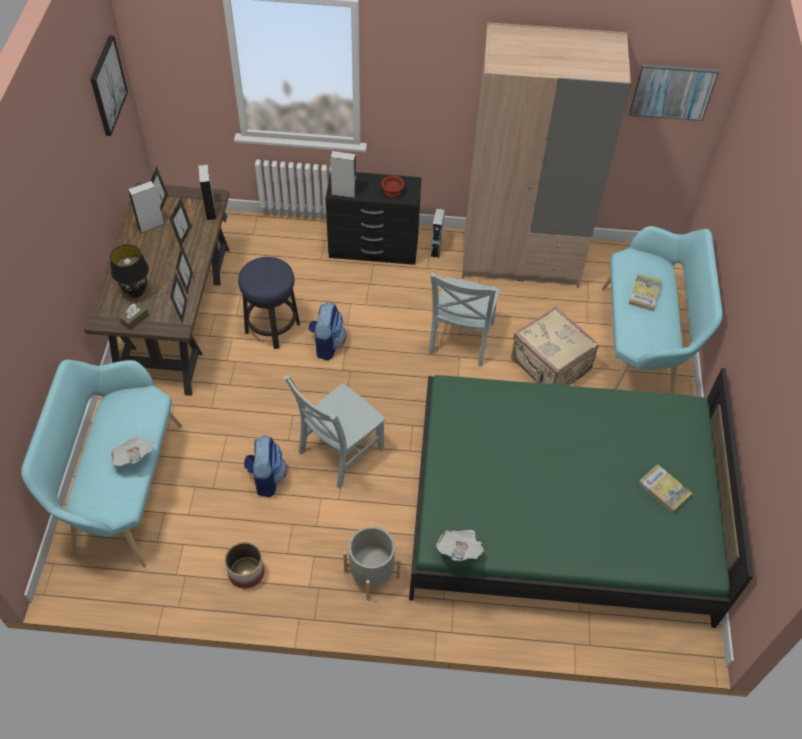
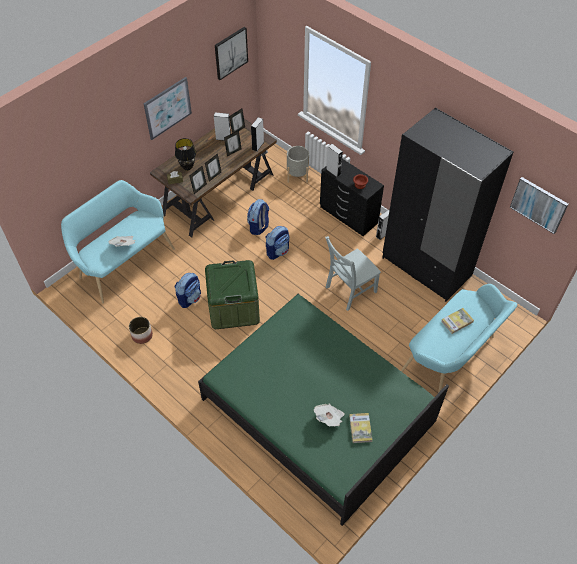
camera: 40 degrees right, 0 degrees up
(72, 210) = (167, 108): none -> picture
(272, 327) = (259, 227): stool -> backpack
(338, 453) = (233, 308): grey chair -> green storage box
(371, 574) = (196, 375): grey planter -> grey planter (297, 175)
(460, 549) = (227, 384): newspaper -> newspaper (329, 418)
(520, 259) = (426, 267): beige wardrobe -> black wardrobe
(549, 366) = (385, 334): beige suitcase -> none

